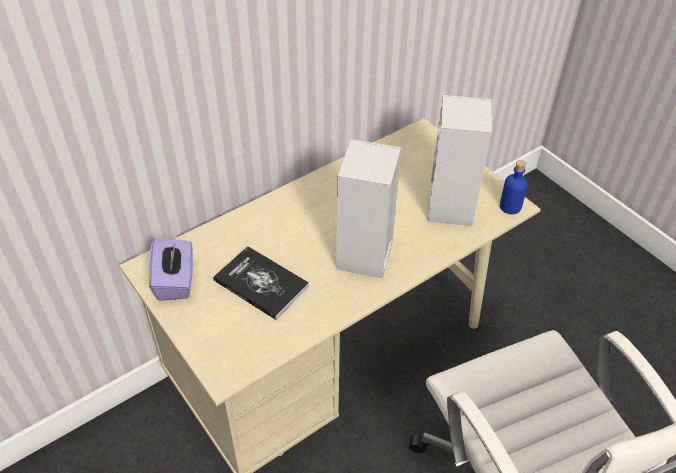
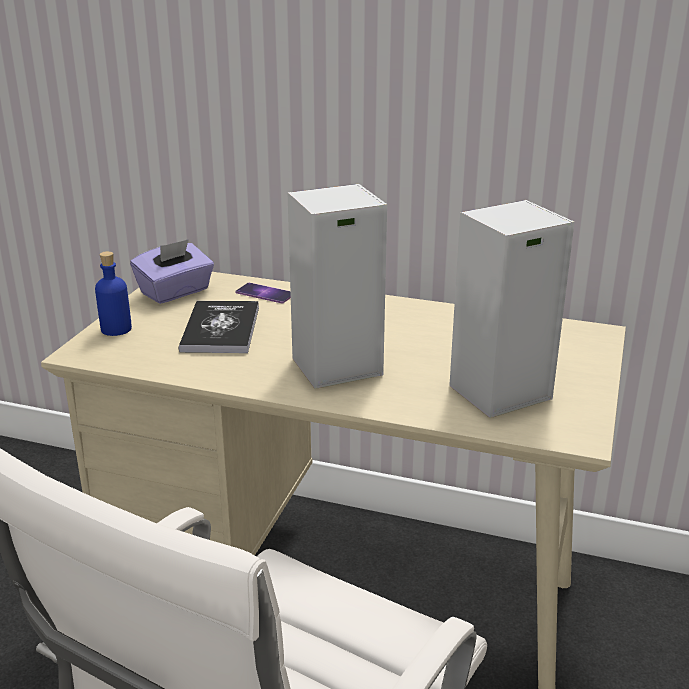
camera: 55 degrees right, 20 degrees down
(229, 236) = (265, 293): none -> phone
(510, 206) = (572, 434): blue bottle -> blue bottle (116, 329)

